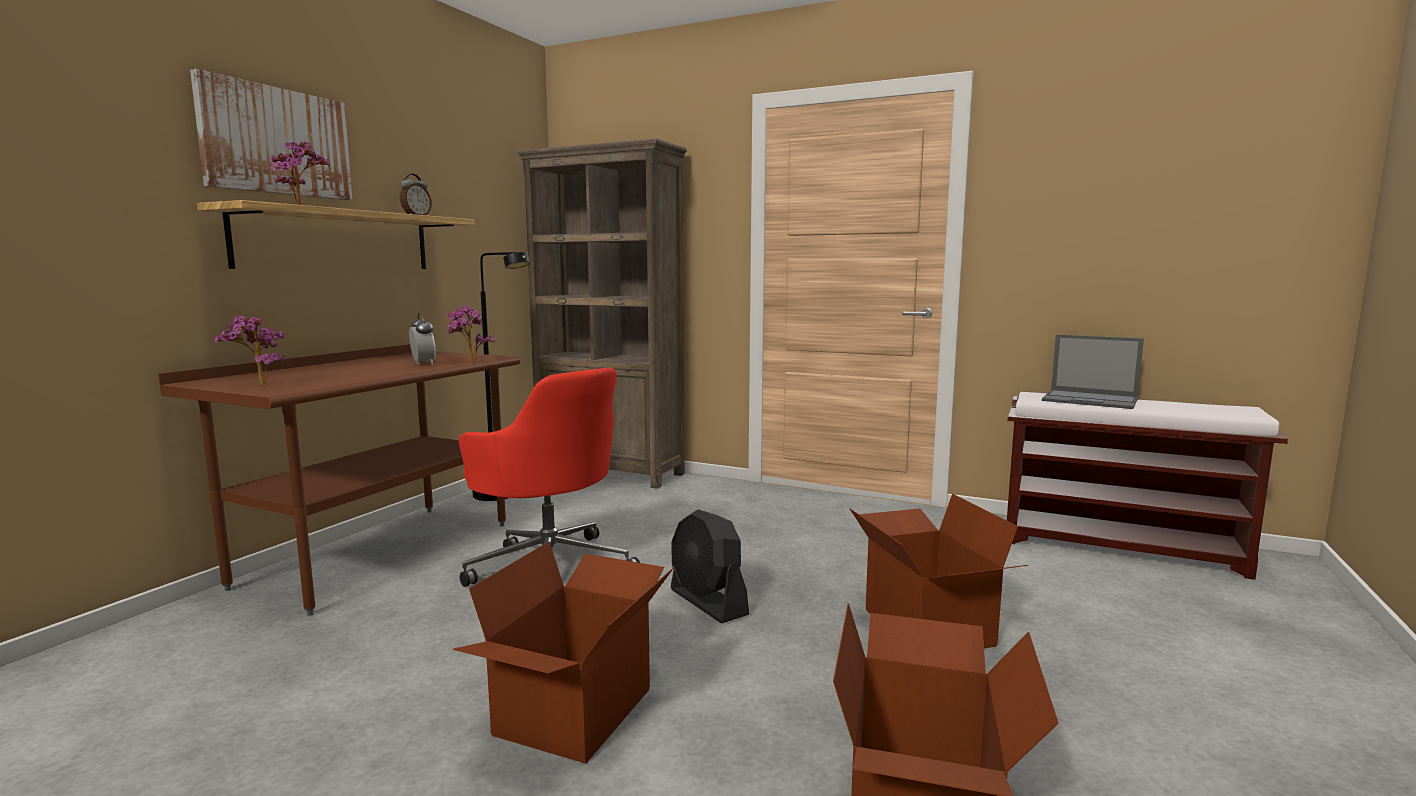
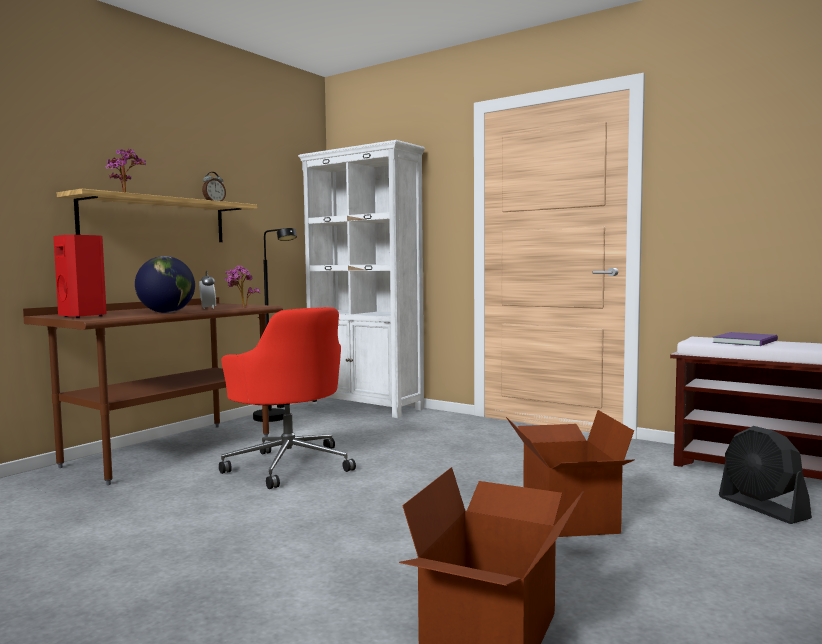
camera: 10 degrees right, 5 degrees down
(257, 385) = (84, 316): potted plant -> red speaker
(276, 141) = (114, 150): picture -> none
(374, 375) = (166, 313): none -> globe
(577, 712) = (266, 552): cardboard box -> none
(610, 472) = (365, 406): brown bookcase -> white bookcase
(708, 602) = (398, 492): black fan -> black fan (762, 508)
(1091, 400) = (747, 341): laptop -> purple book

